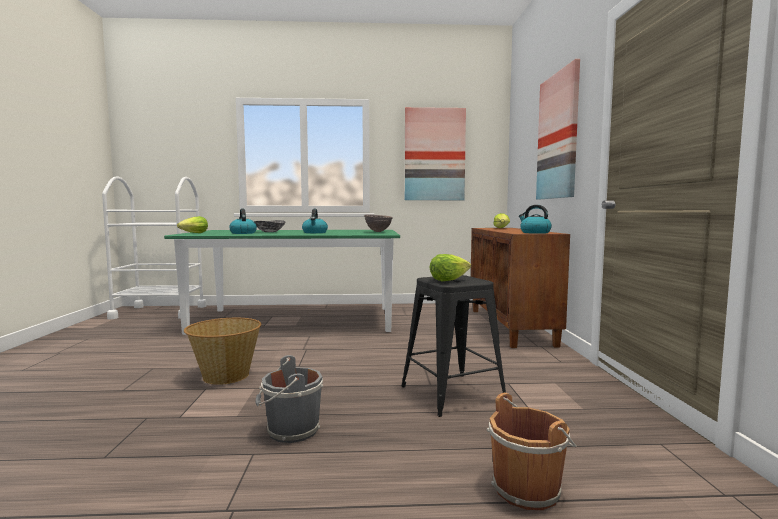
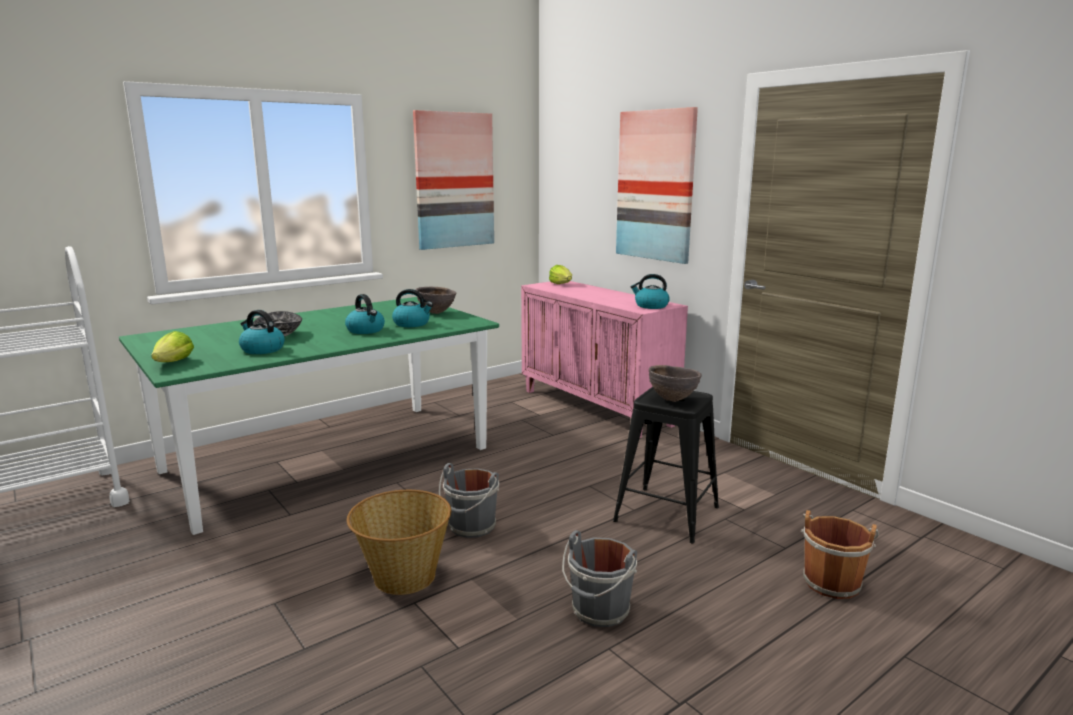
camera: 35 degrees left, 10 degrees up
(306, 364) = (471, 527): none -> grey bucket
(348, 232) = (412, 324): none -> kettle
(448, 280) = (673, 399): lettuce -> brown bowl
(511, 326) = (597, 407): brown cabinet -> pink cabinet

